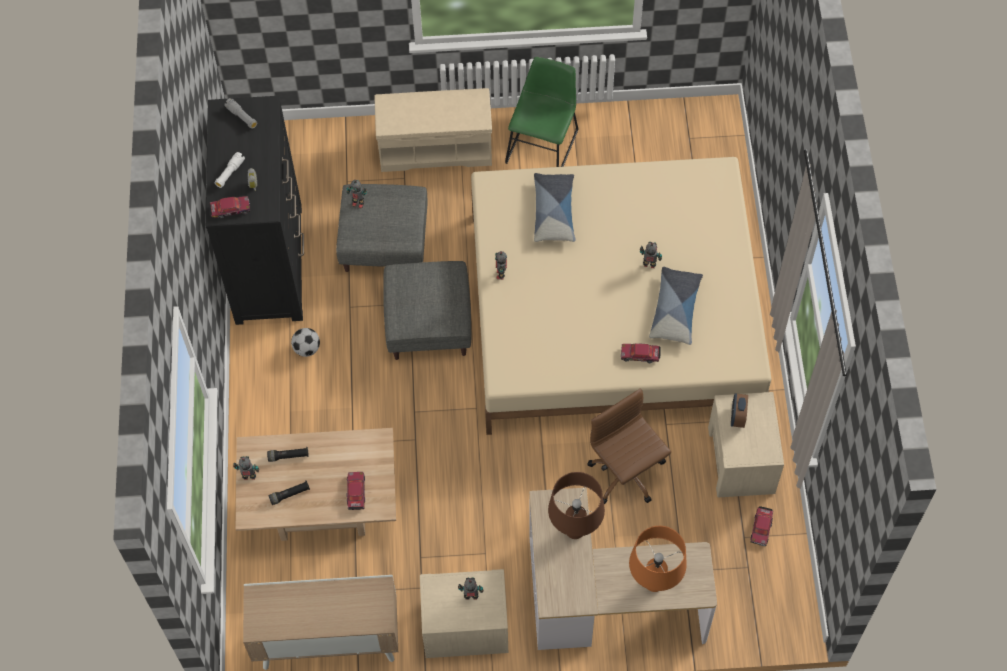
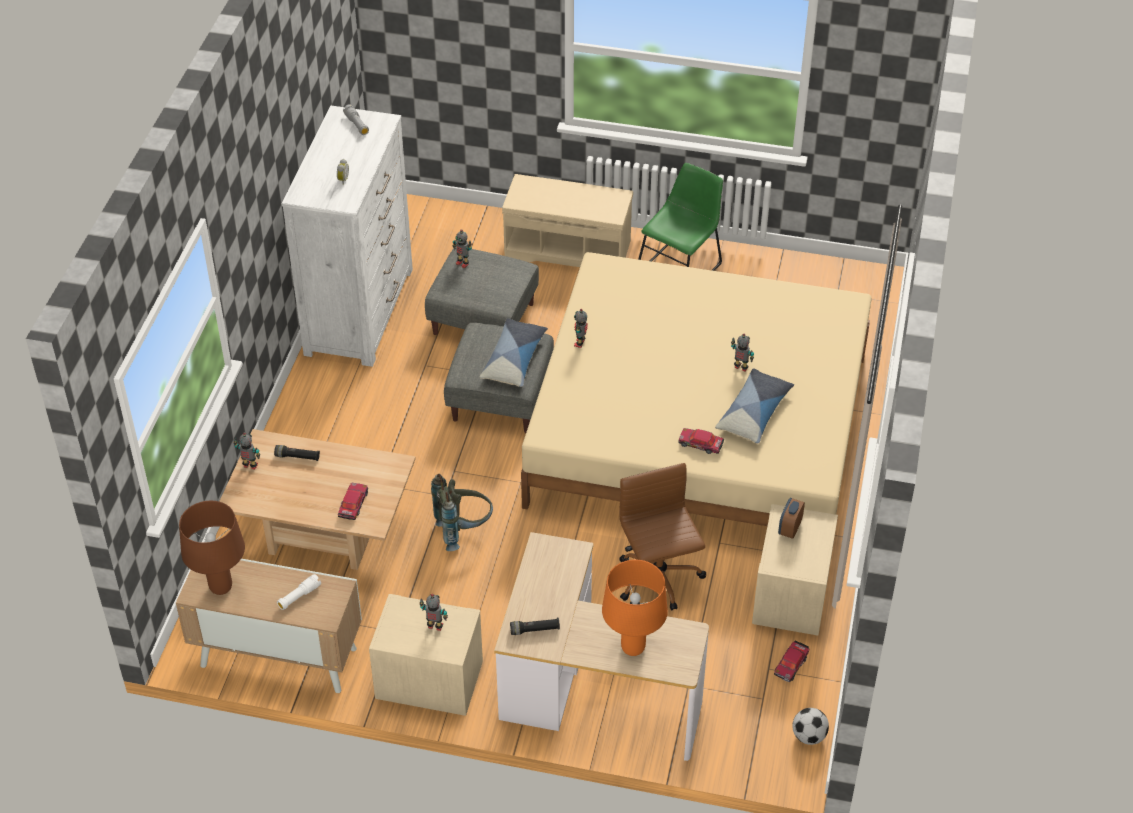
camera: 15 degrees right, 15 degrees down
(230, 173) = (324, 166): white flashlight -> white flashlight (299, 596)
(230, 209) = (311, 194): toy car -> none
(269, 263) = (360, 311): black dresser -> white dresser
(289, 495) = (284, 491): black flashlight -> black flashlight (534, 630)
(307, 348) = (366, 391): football -> football (808, 736)
(443, 470) = (463, 530): none -> grey backpack
(554, 212) = (657, 302): pillow -> pillow (514, 359)
(575, 530) = (565, 579): brown table lamp -> brown table lamp (221, 587)

